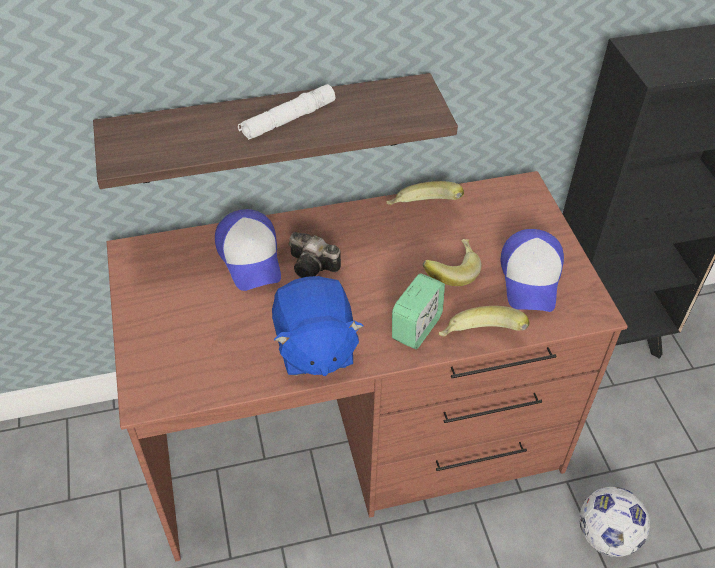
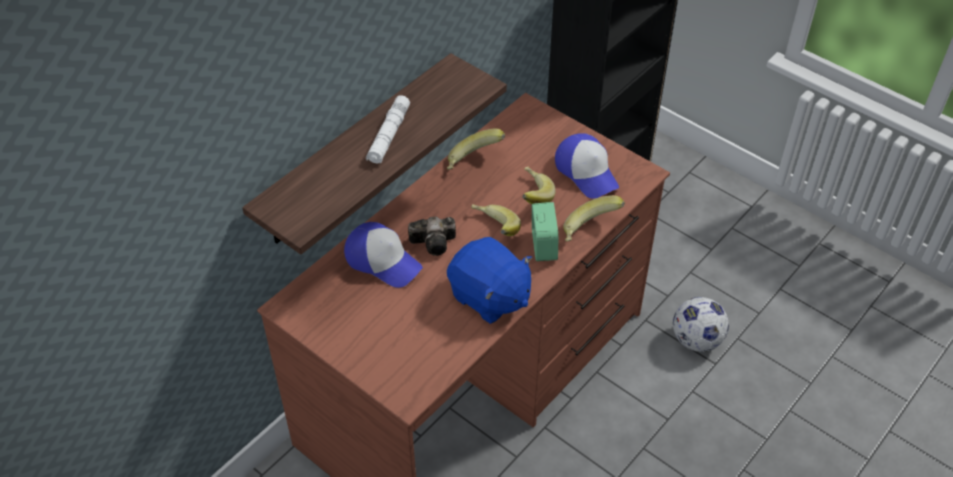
camera: 35 degrees left, 0 degrees up
(380, 285) = (493, 230): none -> banana

